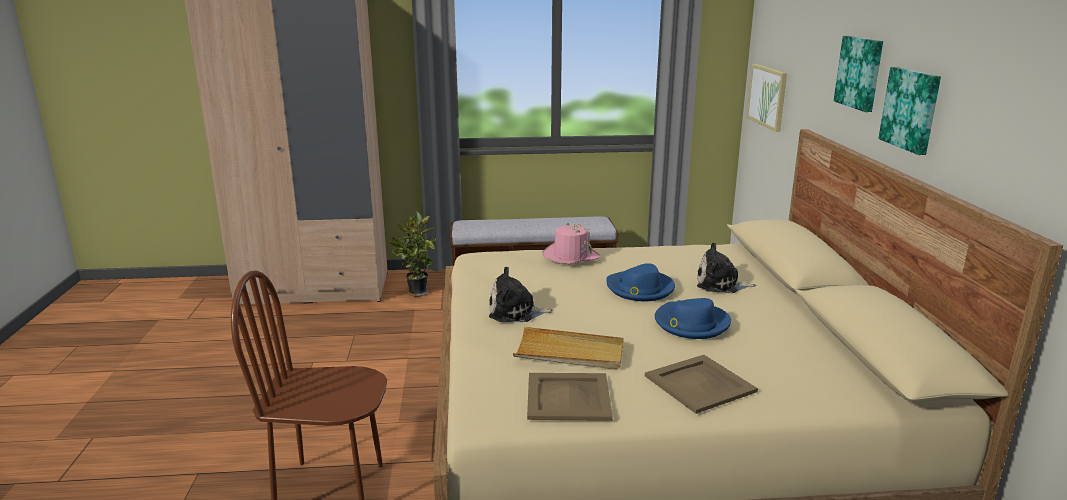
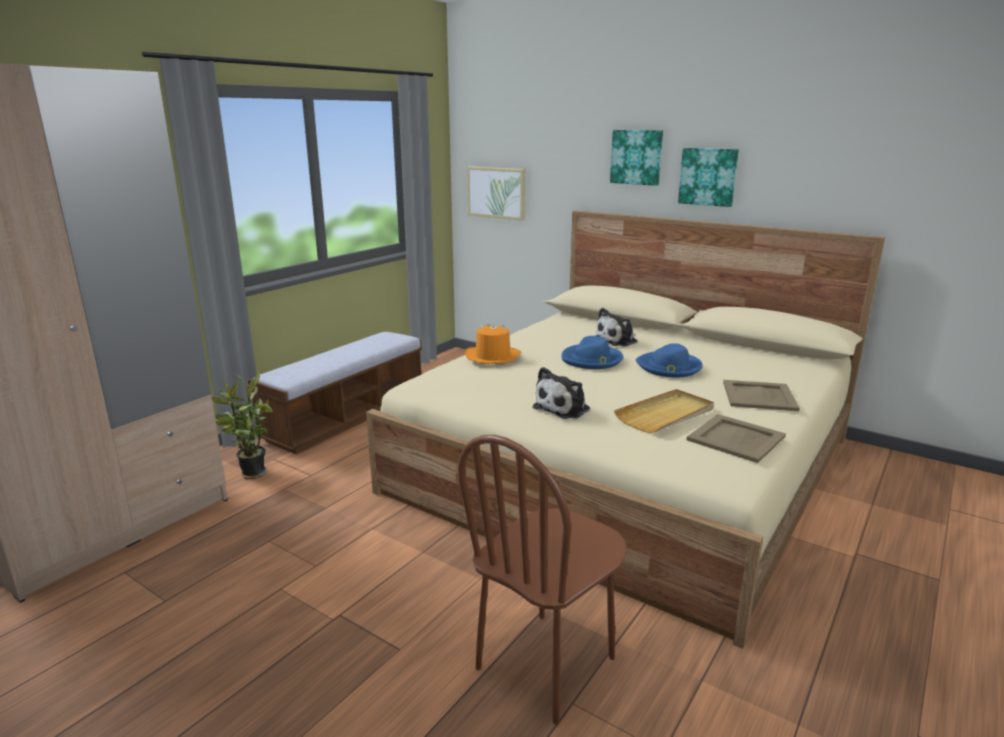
camera: 50 degrees left, 0 degrees up
(570, 256) = (492, 356): pink hat -> orange hat

